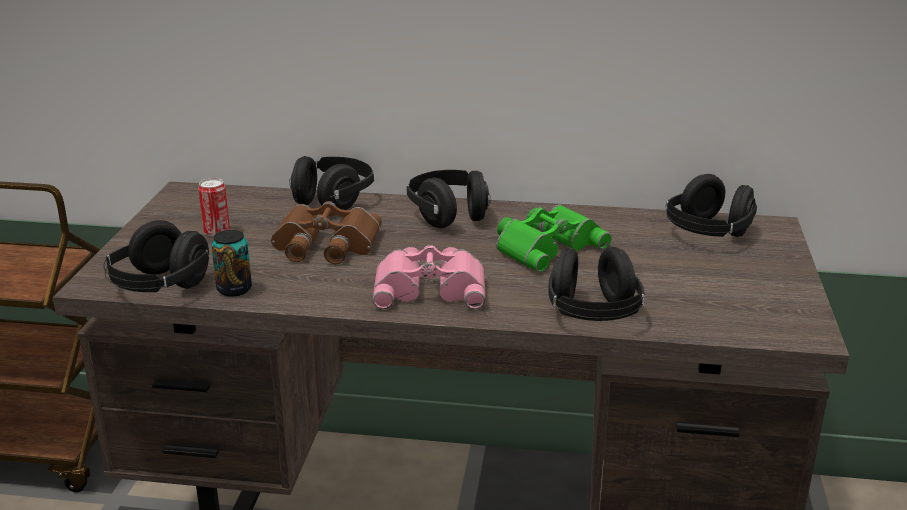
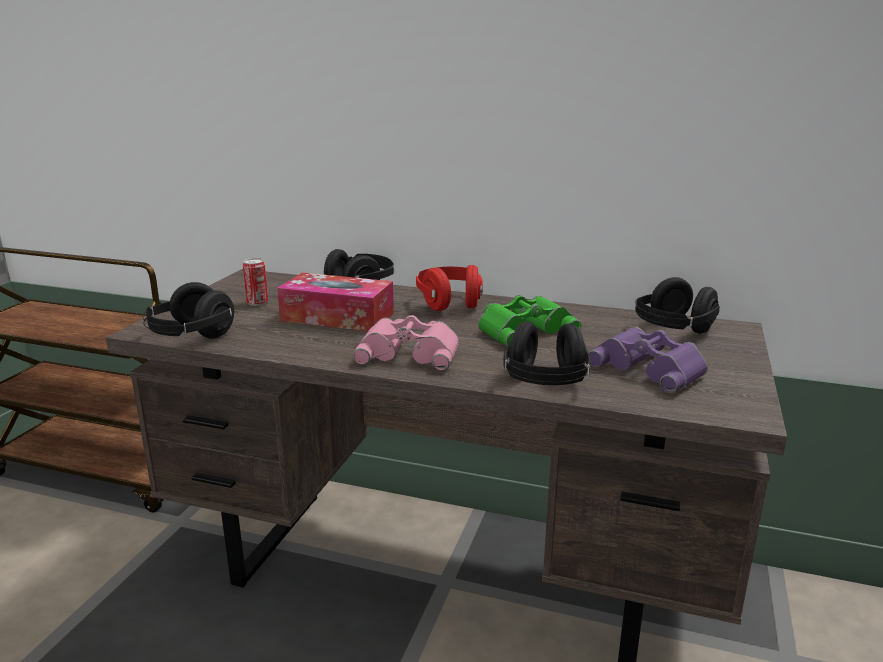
camera: 10 degrees right, 5 degrees down
(234, 289) = (248, 342): can -> none
(324, 245) = (337, 317): brown binoculars -> tissue box
(449, 215) = (450, 303): black headphones -> red headphones
(698, 285) = (652, 367): none -> purple binoculars

